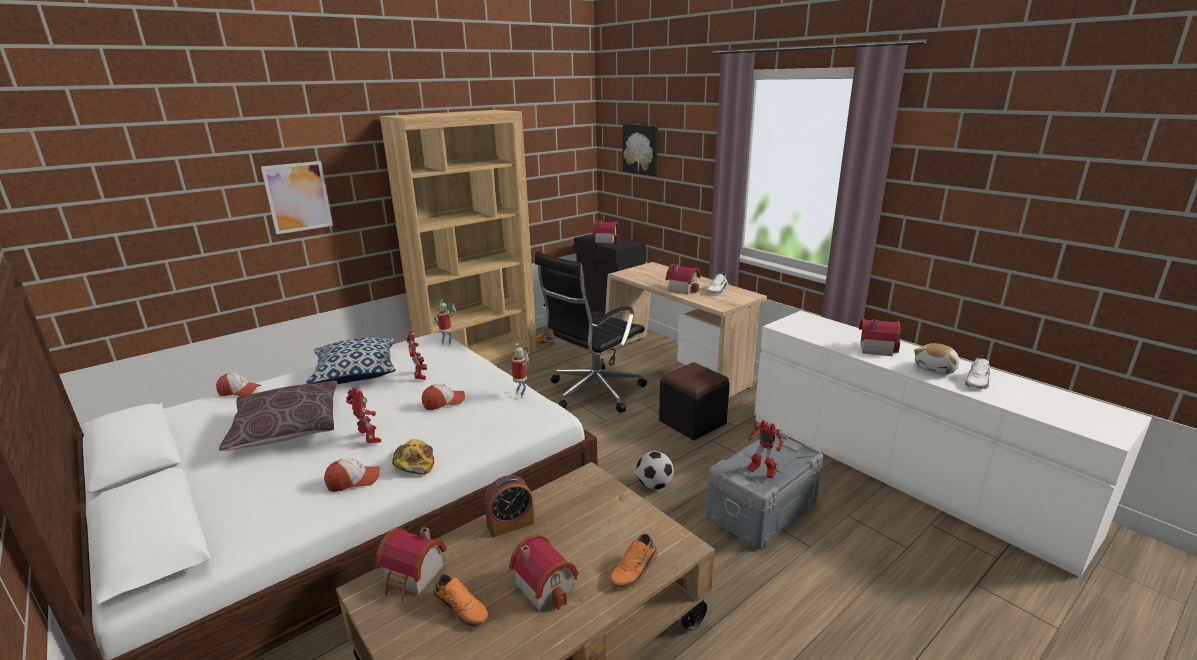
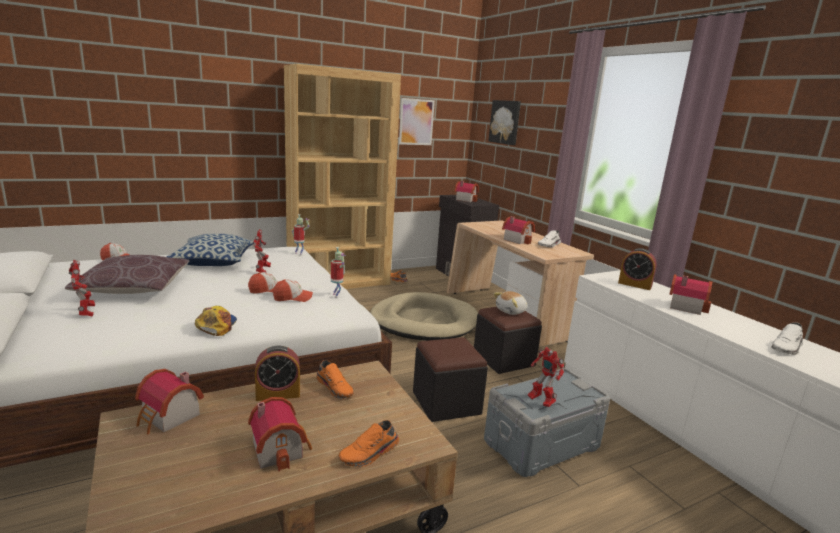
camera: 10 degrees right, 5 degrees down
(298, 197) = (207, 120): picture -> picture (416, 122)
(353, 481) = (157, 331): cap -> cap (293, 298)
(370, 440) = (191, 305): toy robot -> toy robot (86, 313)
(462, 608) = (194, 450): orange shoe -> orange shoe (335, 388)
(593, 392) = (424, 322): black office chair -> beige dog bed
(654, 485) = (446, 403): football -> black ottoman
(820, 329) = (634, 285): none -> alarm clock
(936, 369) = (744, 331): plush toy -> plush toy (511, 311)

